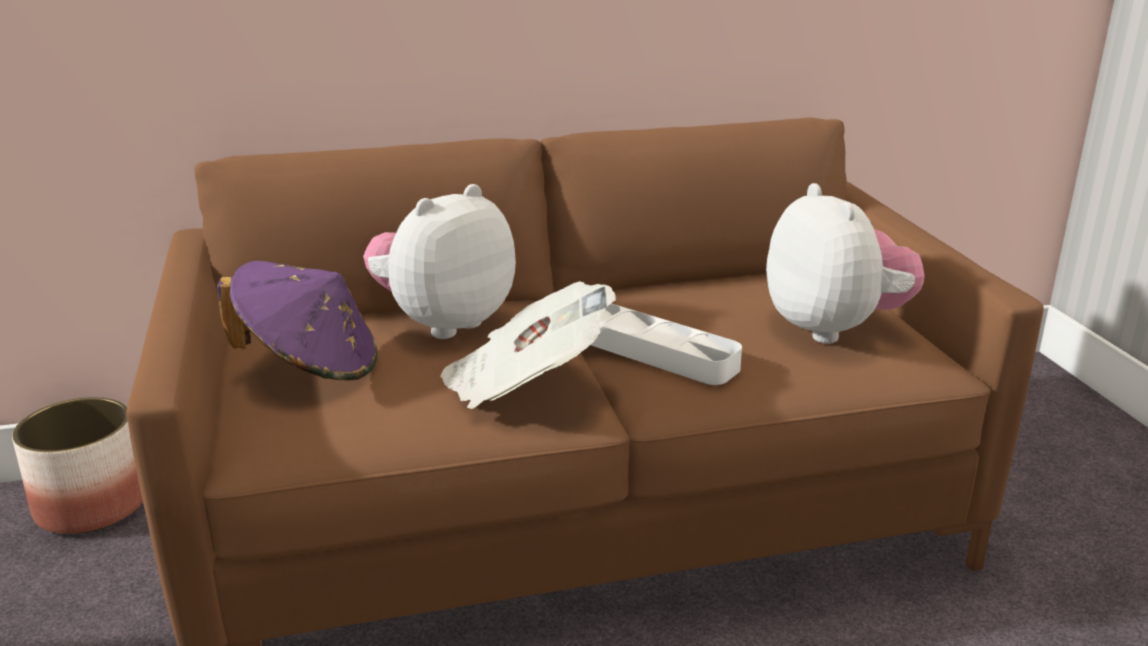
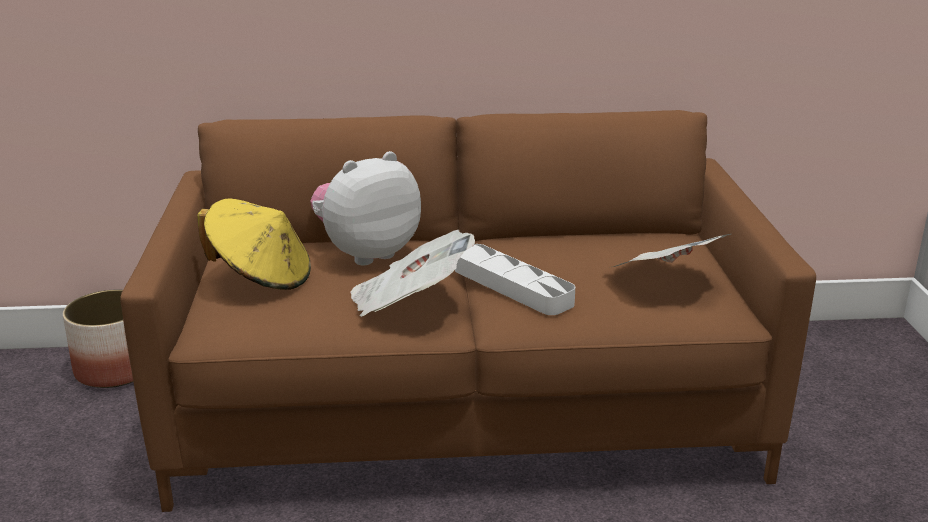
camera: 10 degrees right, 0 degrees up
(310, 366) = (261, 278): purple hat -> yellow hat
(834, 329) = (663, 281): plush toy -> newspaper

